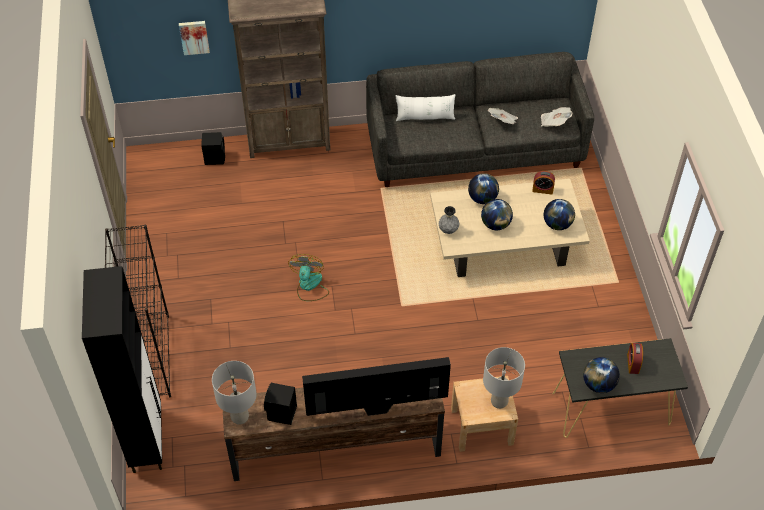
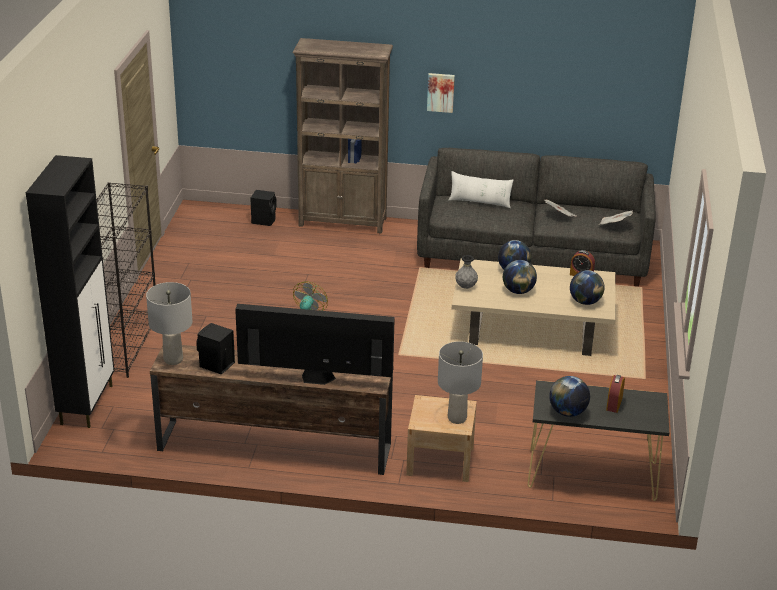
camera: 15 degrees right, 20 degrees down
(194, 37) = (263, 79): picture -> picture (440, 92)

